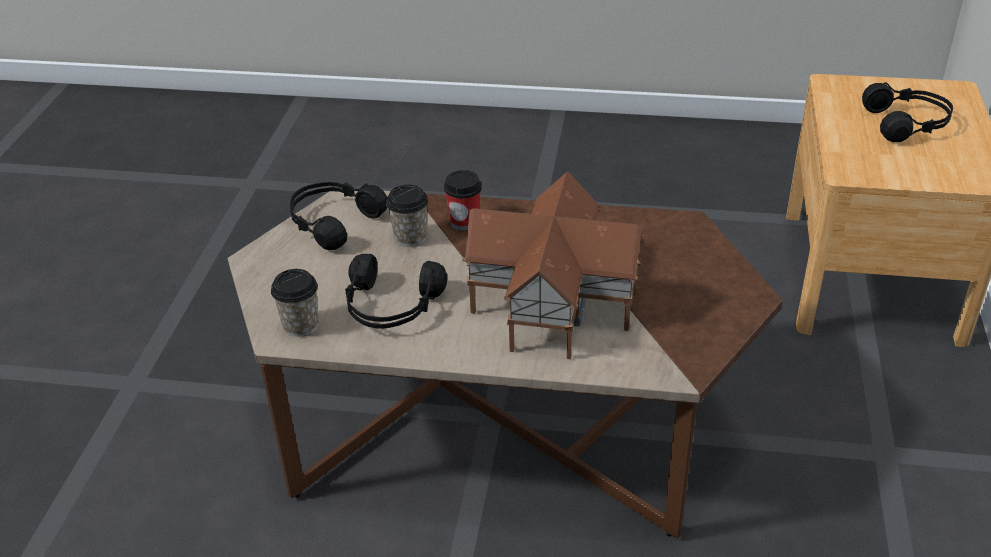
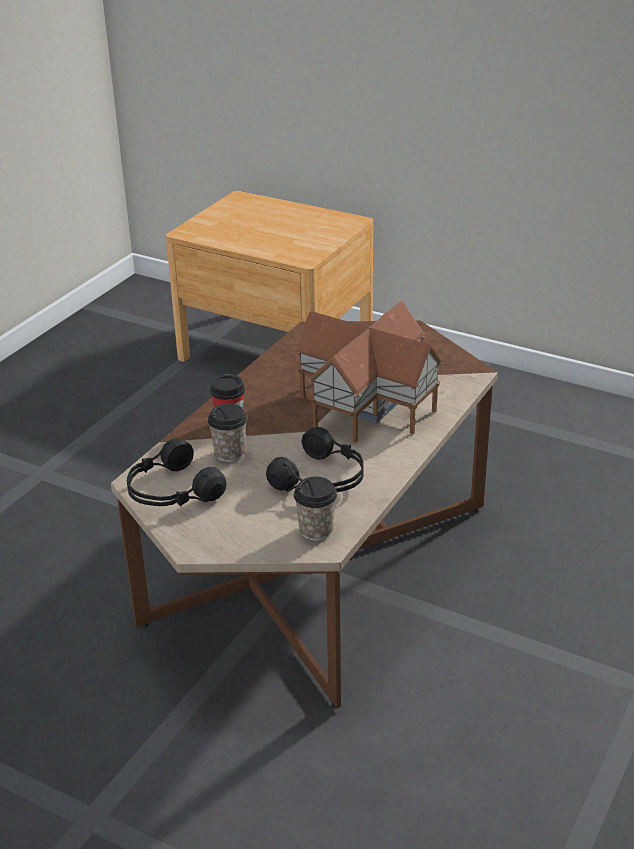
camera: 70 degrees left, 5 degrees down
(907, 124) = (265, 224): black headphones -> none

